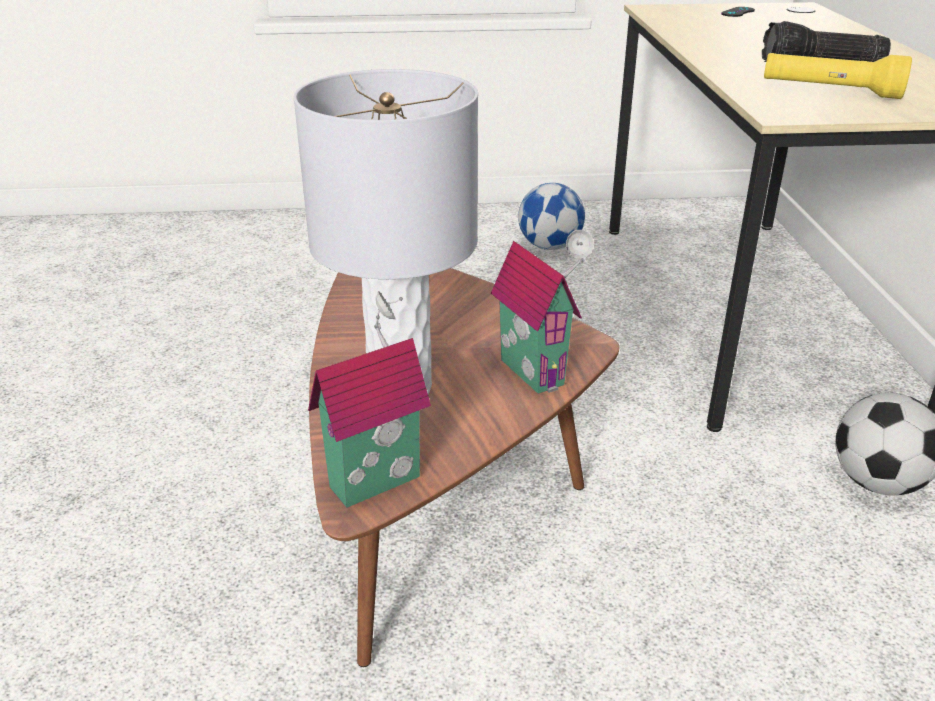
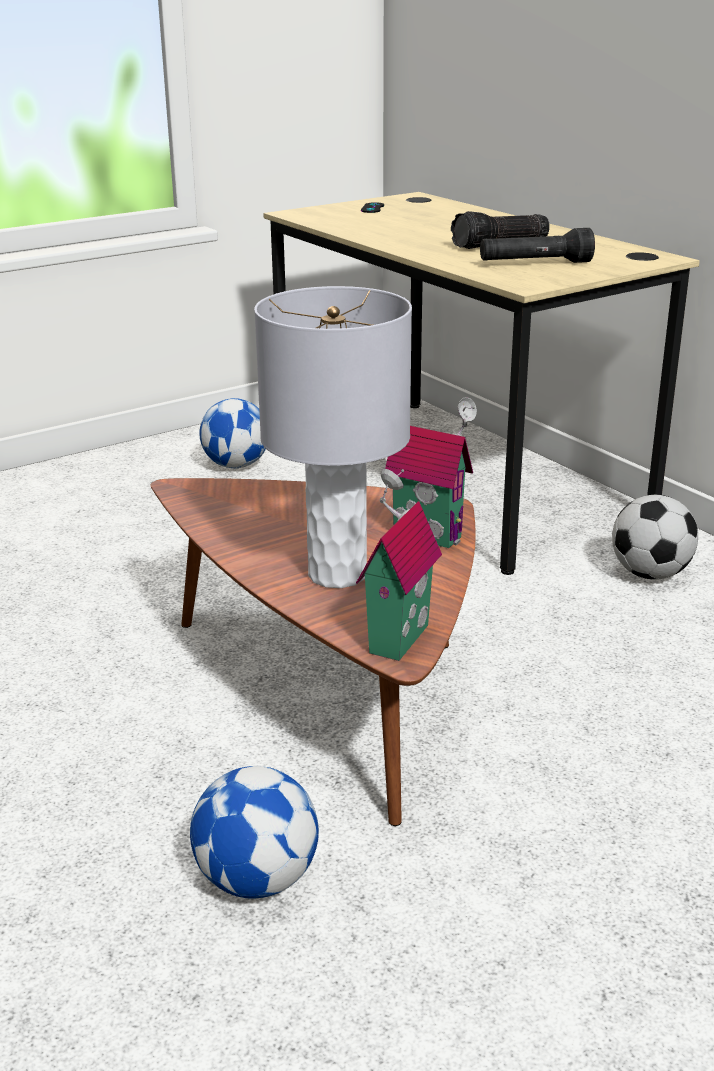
camera: 30 degrees left, 5 degrees down
(198, 663) = (257, 879): none -> football
(830, 91) = (535, 264): yellow flashlight -> black flashlight

